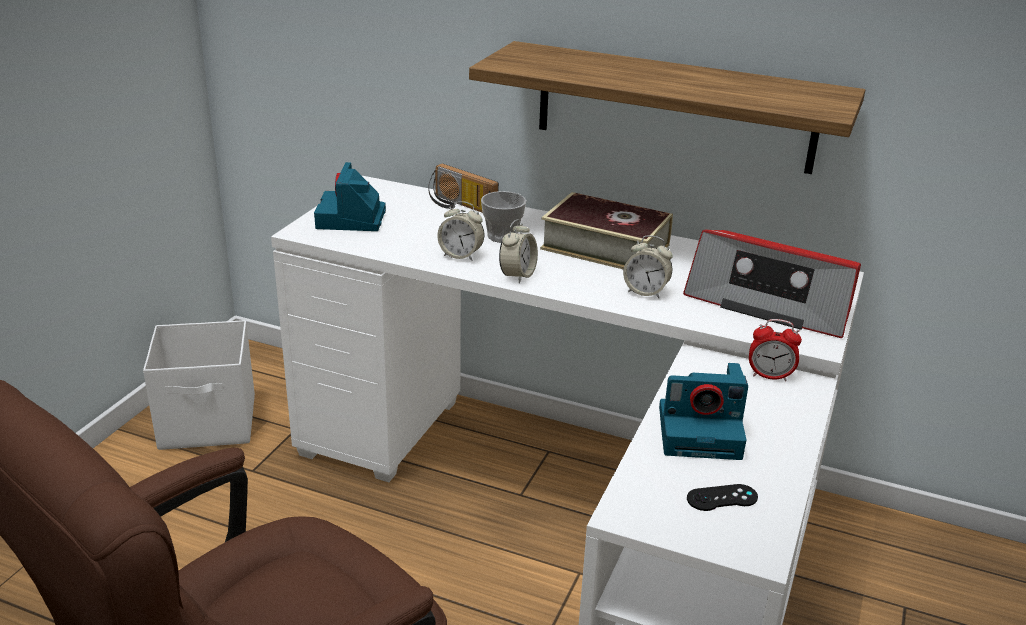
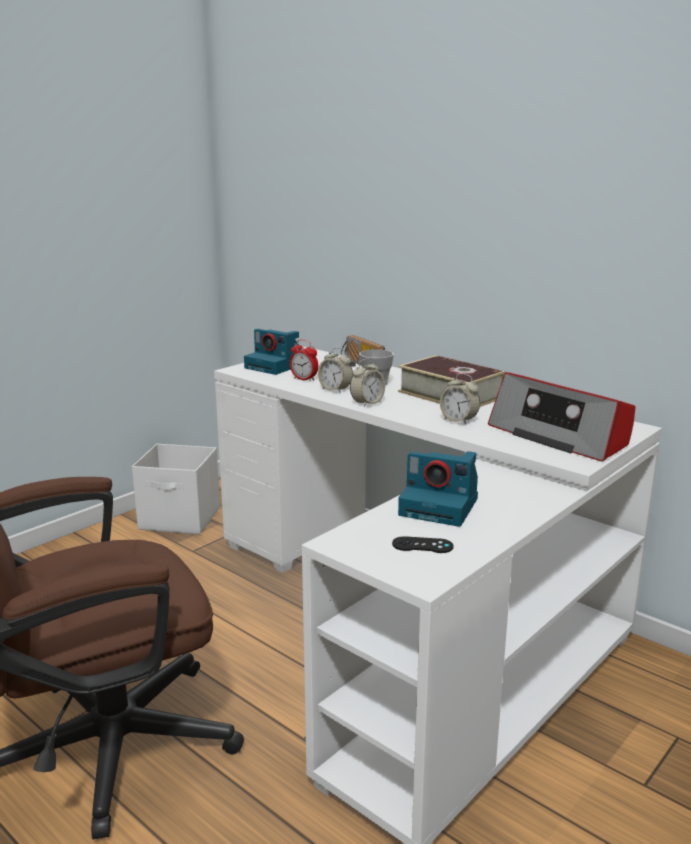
camera: 20 degrees right, 10 degrees down
(351, 219) = (276, 366): camera -> camera turned 75 degrees counterclockwise
(674, 107) = (513, 288): shelf -> none
(770, 376) = (529, 483): alarm clock -> alarm clock (304, 379)

